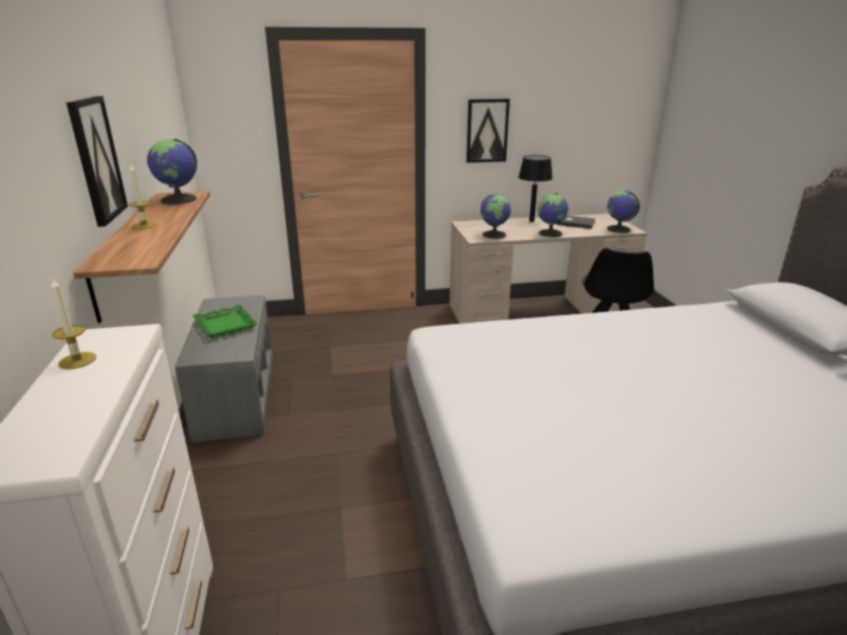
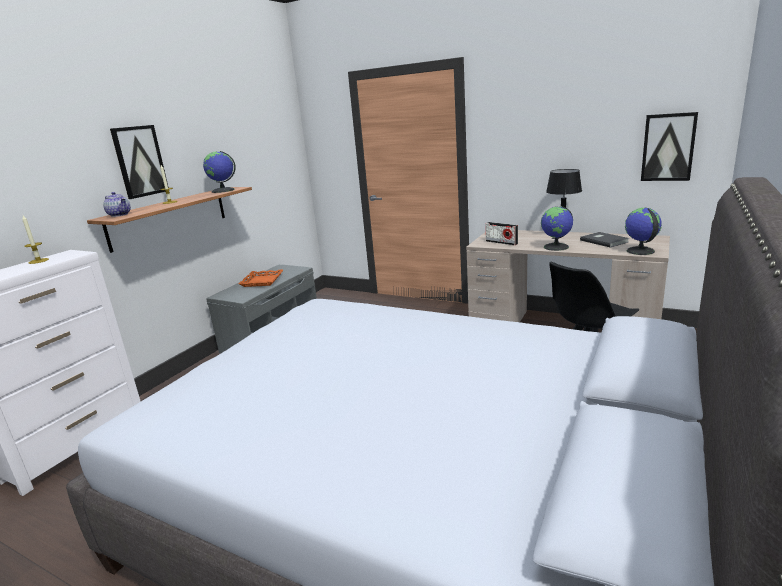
camera: 40 degrees right, 5 degrees down
(120, 255) = (120, 214): none -> teapot
(225, 325) = (261, 281): green tray -> orange tray
(487, 130) = (522, 145): picture -> picture (668, 147)
(494, 234) = (501, 242): globe -> radio

